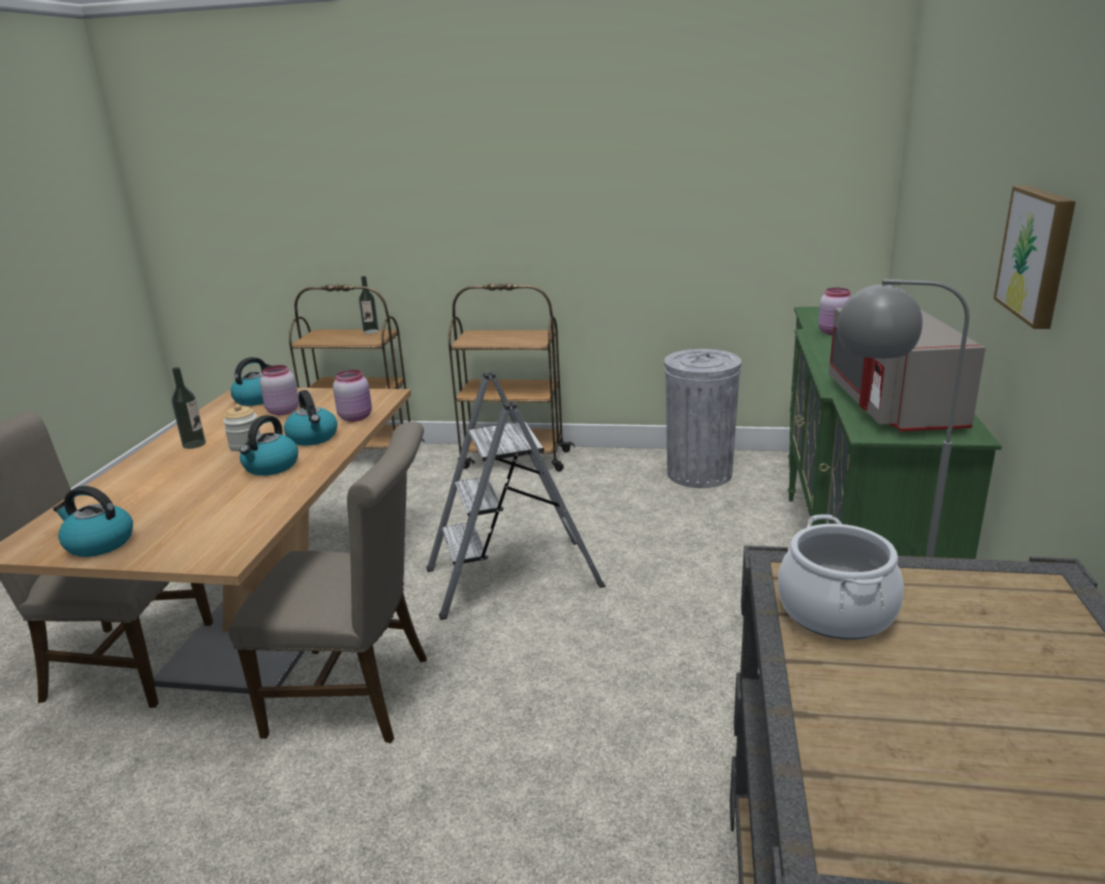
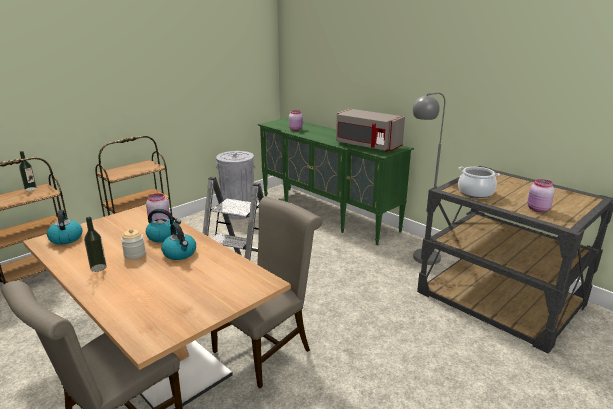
camera: 55 degrees left, 0 degrees up
(98, 543) = (191, 315): kettle -> none
(282, 411) = (105, 236): pink jar -> pink jar (537, 209)
(1038, 254) = (417, 83): picture -> none

